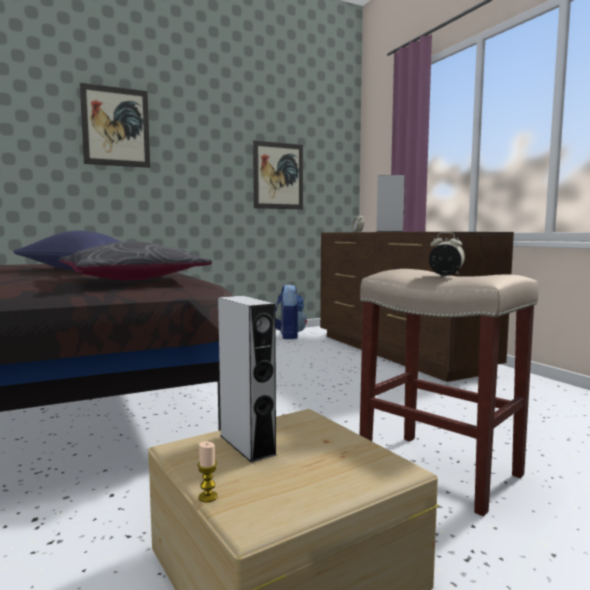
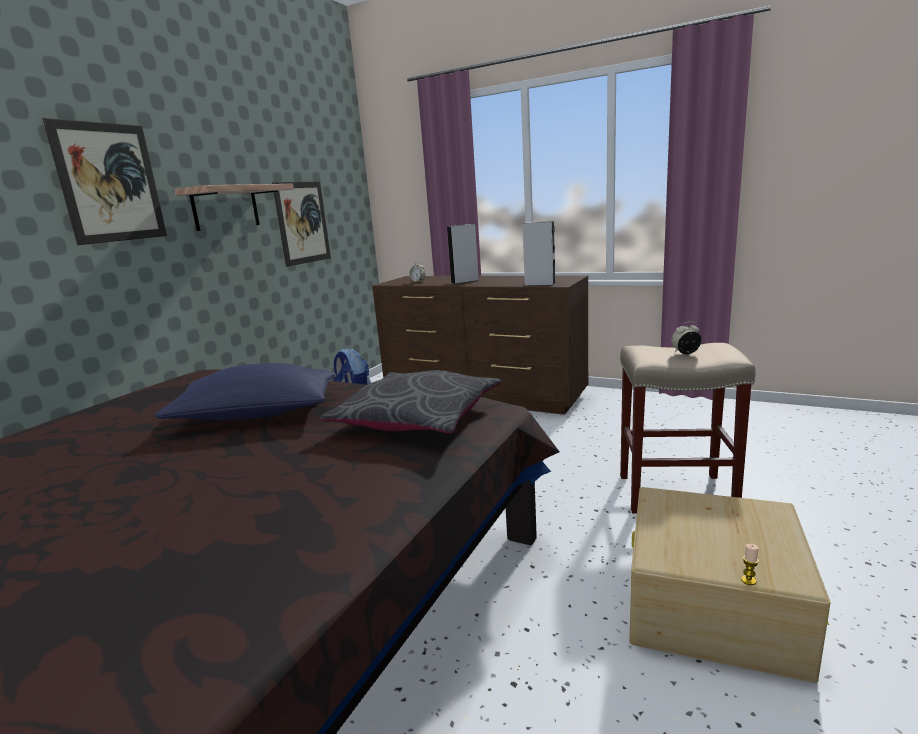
camera: 35 degrees left, 10 degrees up
(205, 154) = (225, 208): none -> shelf
(247, 444) = (681, 534): grey speaker -> grey speaker (540, 284)

